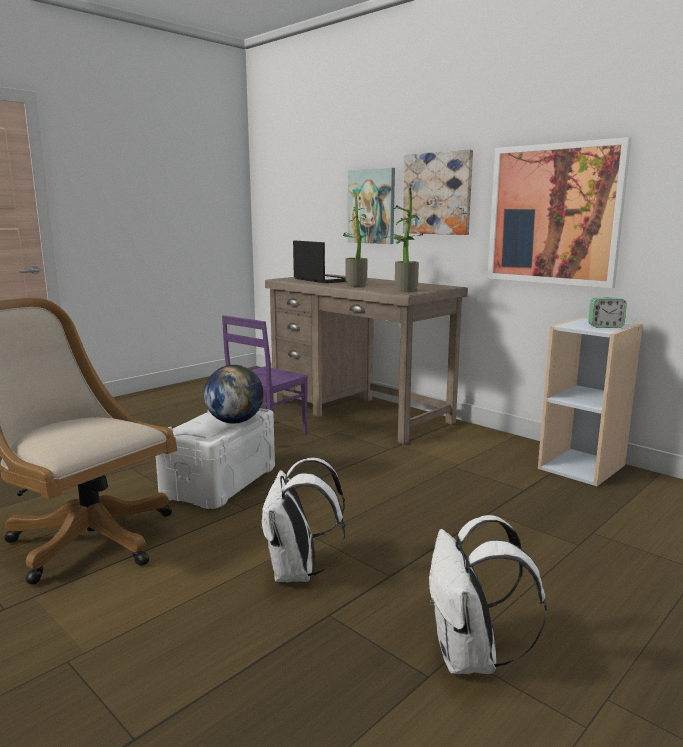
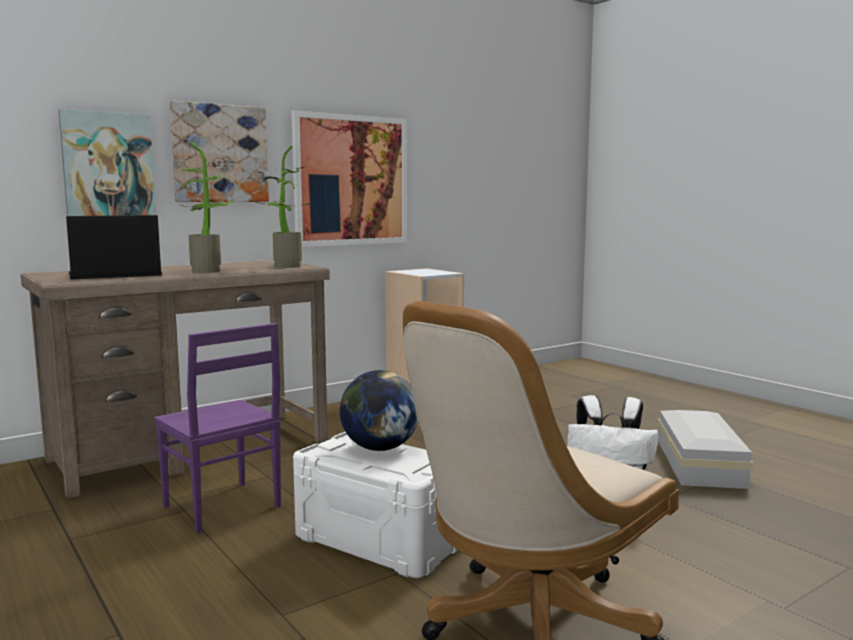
camera: 80 degrees left, 5 degrees down
(470, 658) = (701, 462): white backpack -> white storage box
(605, 326) = (434, 271): alarm clock -> none

